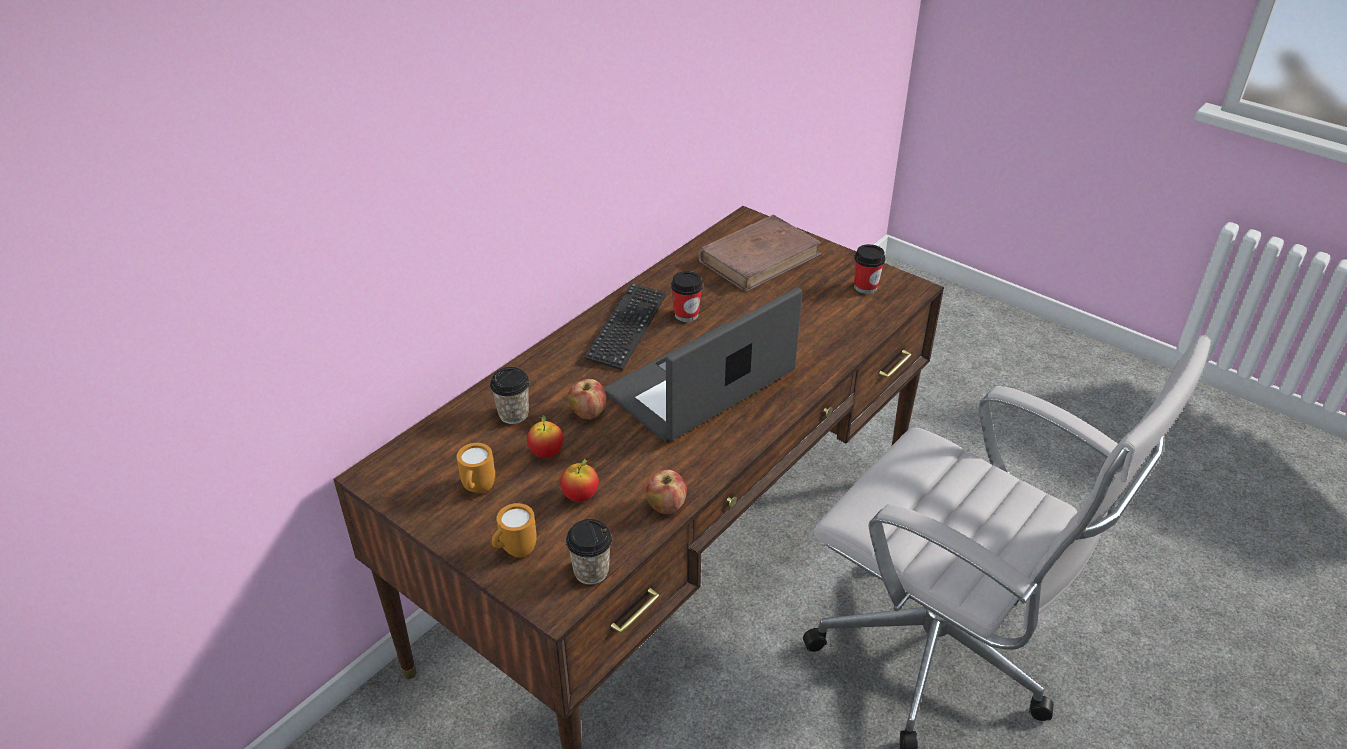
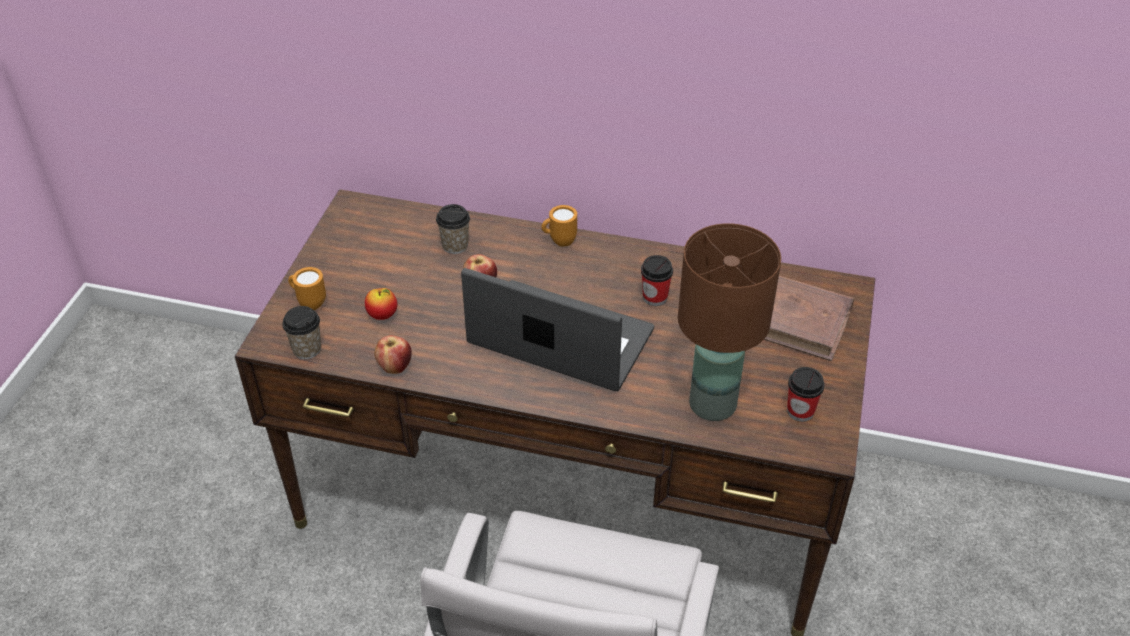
camera: 65 degrees right, 5 degrees up
(478, 490) = (362, 260): orange mug -> orange mug (559, 241)
(546, 453) = (421, 279): apple -> none
(627, 328) = (608, 267): keyboard -> none
(832, 325) = (713, 403): none -> brown table lamp

